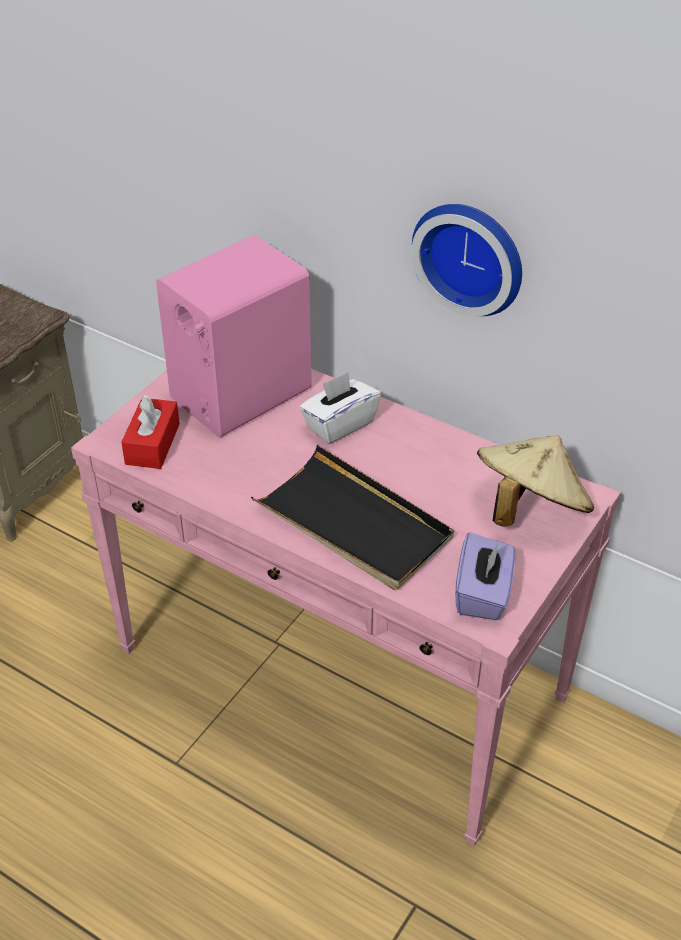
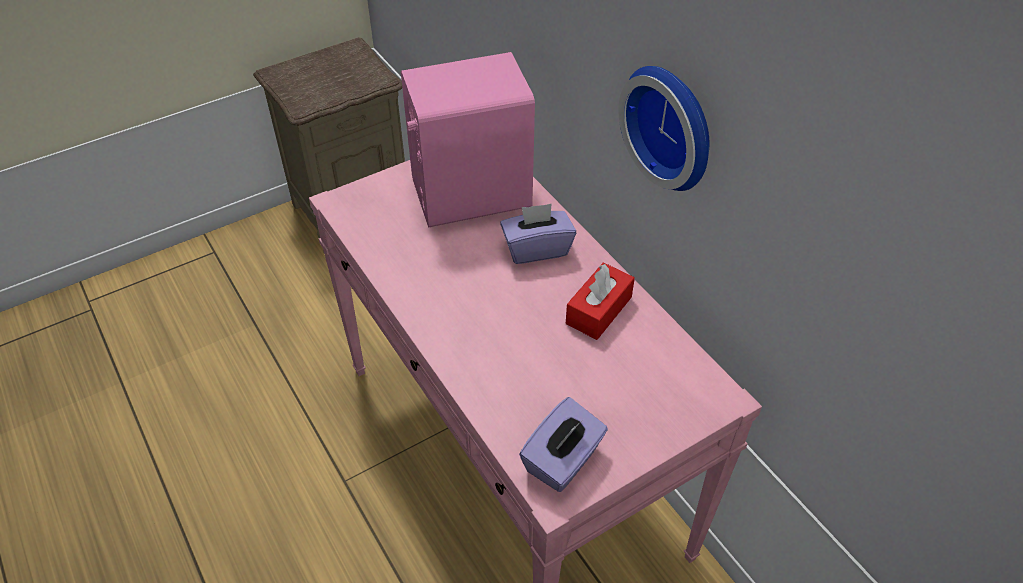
camera: 25 degrees right, 5 degrees up
(152, 444) = (372, 215): red tissue box -> red tissue box (599, 310)
(339, 424) = (536, 248): white tissue box -> purple tissue box
(353, 523) = (490, 346): black tray -> none
(529, 508) = (660, 390): beige hat -> none

